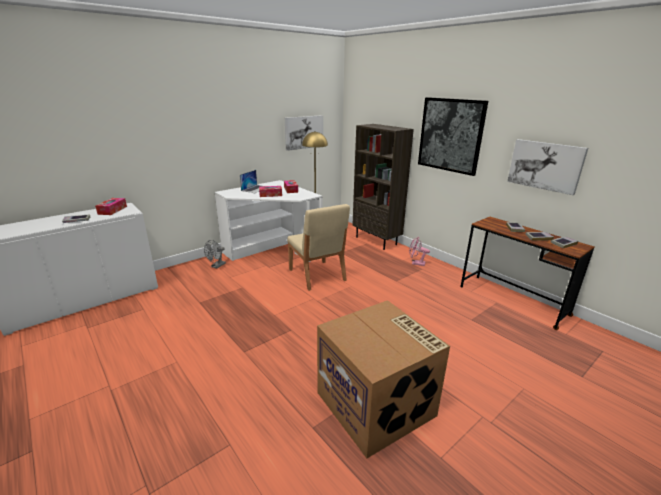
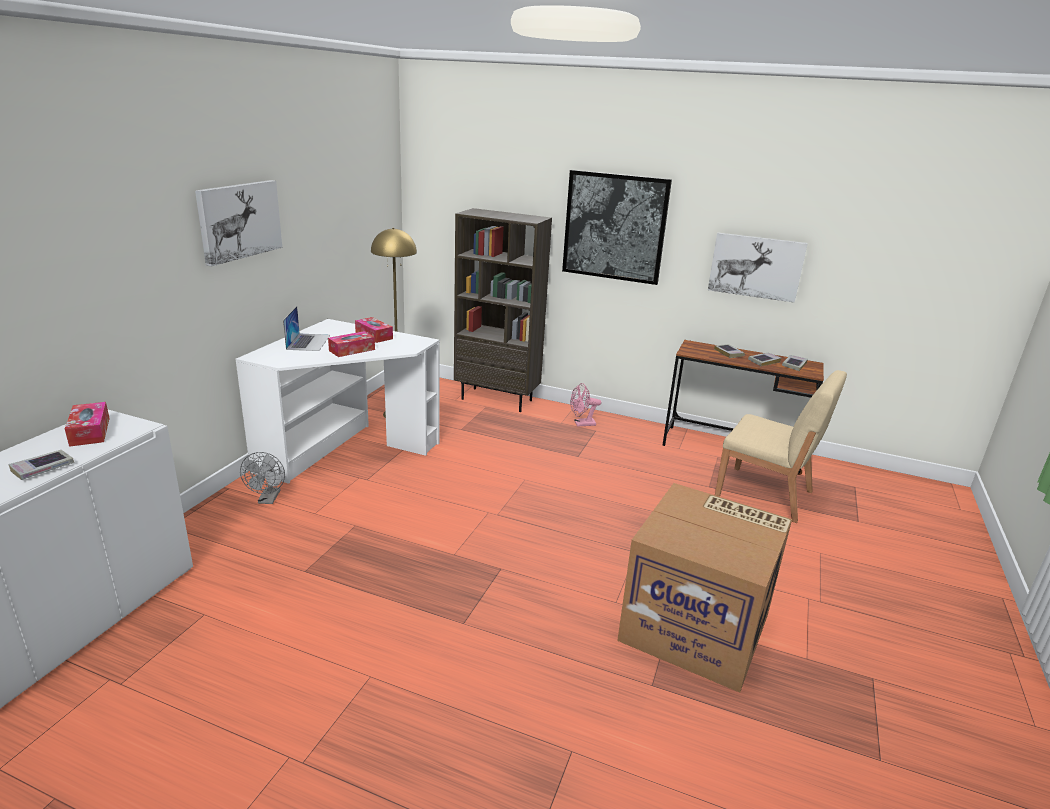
camera: 30 degrees left, 0 degrees up
(303, 132) = (354, 228): picture -> picture (239, 221)
(317, 275) = (459, 475): beige chair -> beige chair (765, 494)

